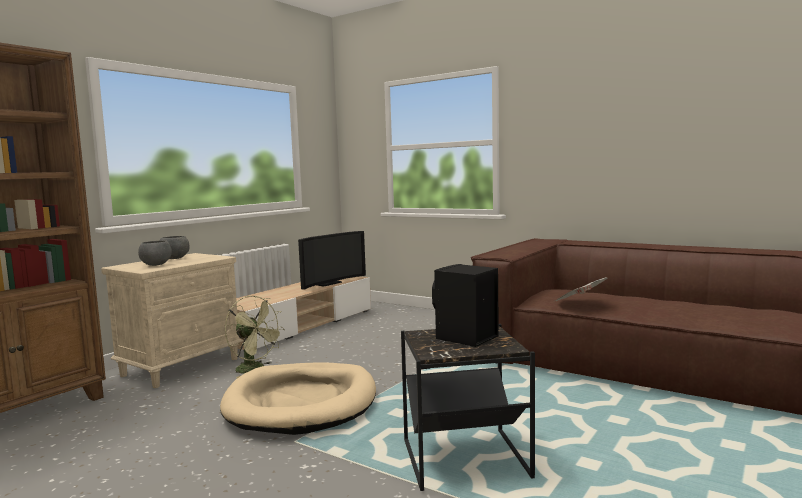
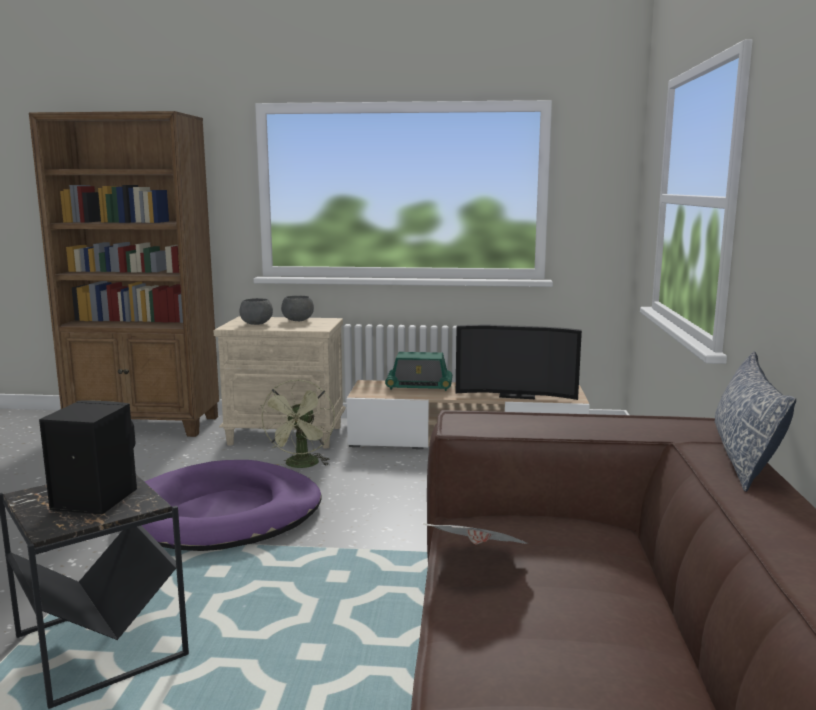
camera: 60 degrees right, 5 degrees up
(263, 295) = (419, 386): none -> radio
(301, 403) = (223, 513): beige dog bed -> purple dog bed
(580, 241) = (743, 454): none -> pillow

